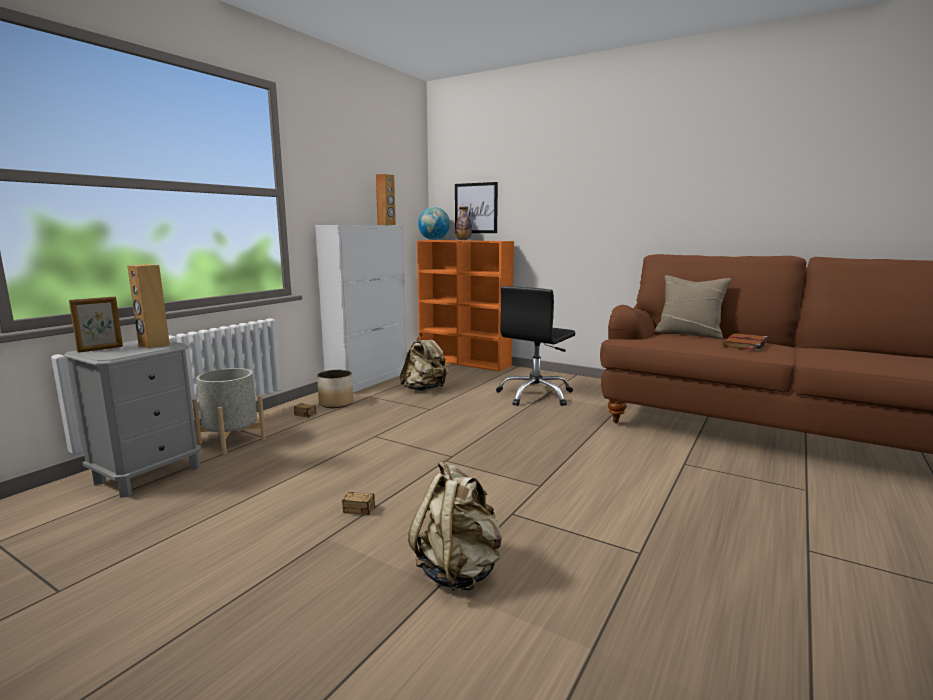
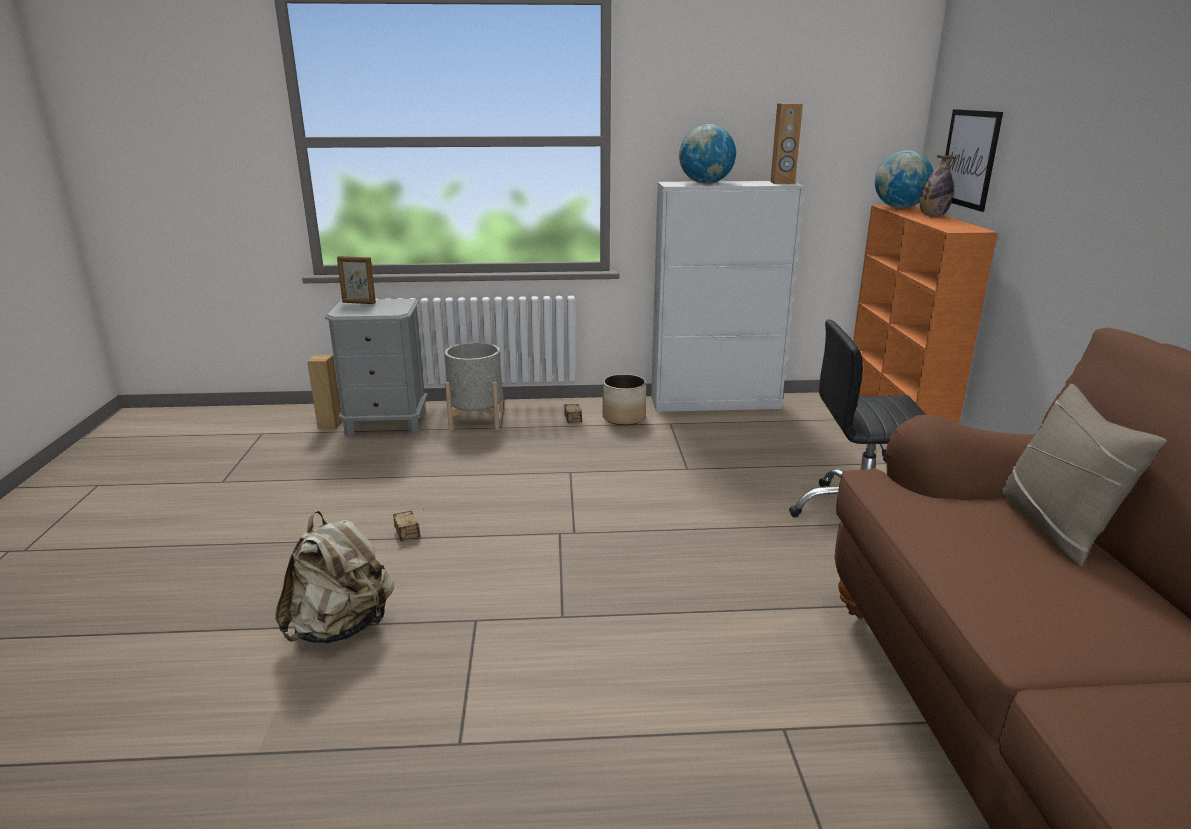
camera: 55 degrees right, 10 degrees up
(153, 345) = (388, 308): brown speaker -> brown speaker (329, 424)
(351, 224) = (705, 183): none -> globe
(425, 389) = (745, 440): beige backpack -> none
(745, 344) = (1057, 598): brown book -> none

